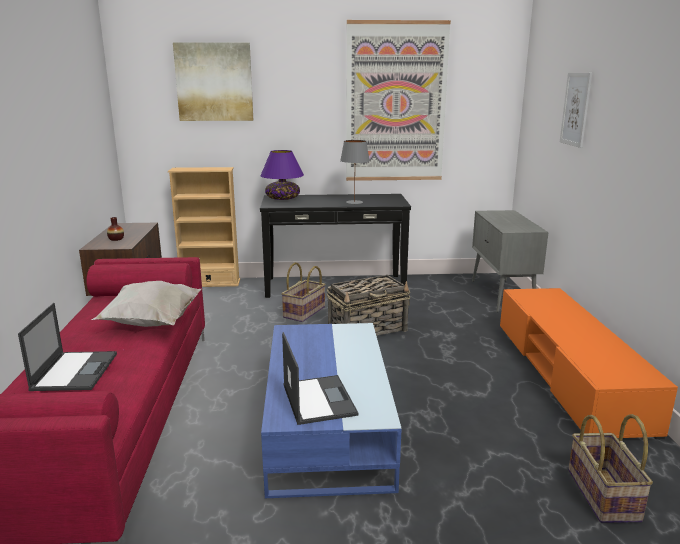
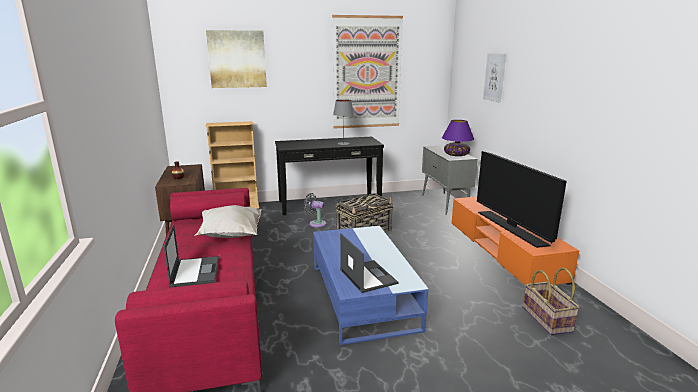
camera: 10 degrees left, 0 degrees up
(283, 198) = (290, 143): purple table lamp -> purple table lamp (456, 155)
(304, 312) = (316, 223): basket -> grey fan
(577, 341) = (512, 228): none -> television

